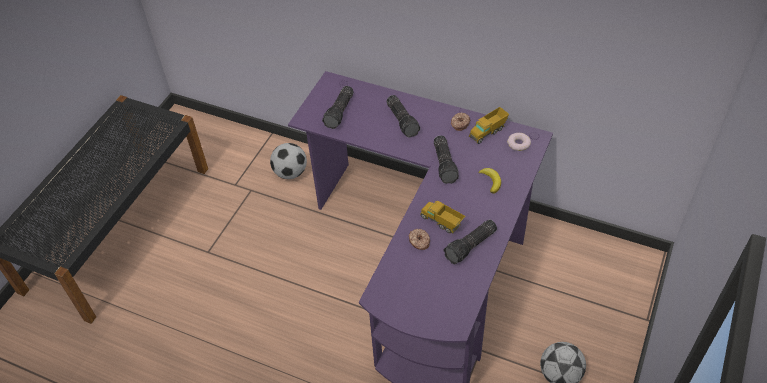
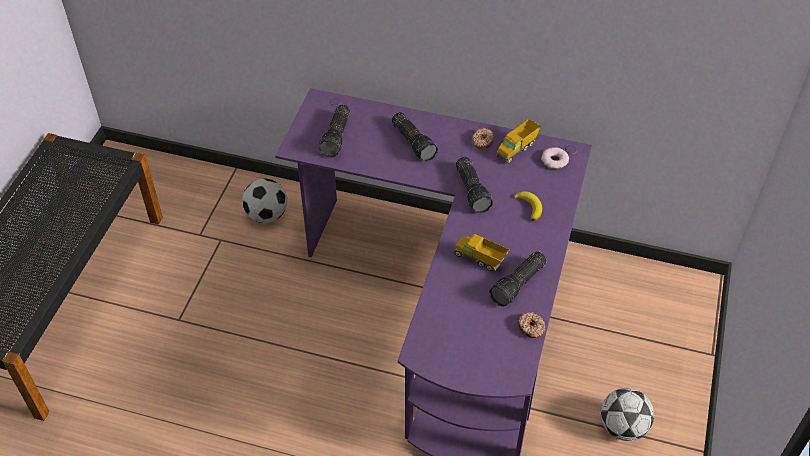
camera: 10 degrees left, 0 degrees up
(419, 242) = (457, 284): donut -> donut (531, 328)

